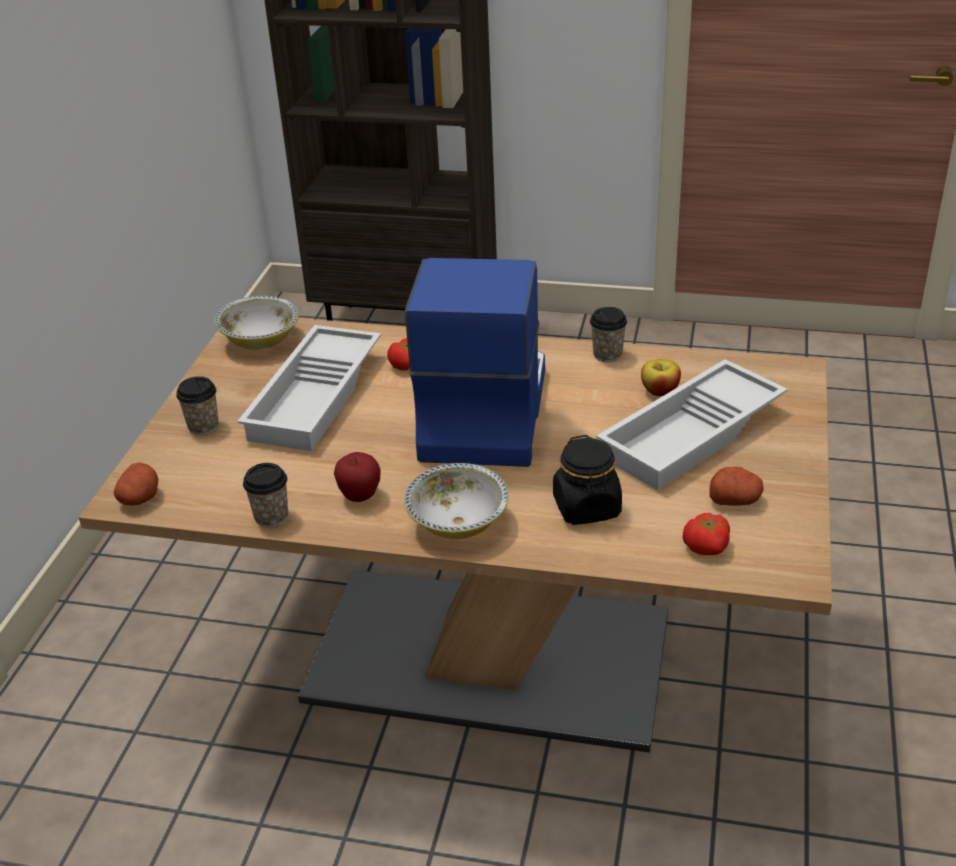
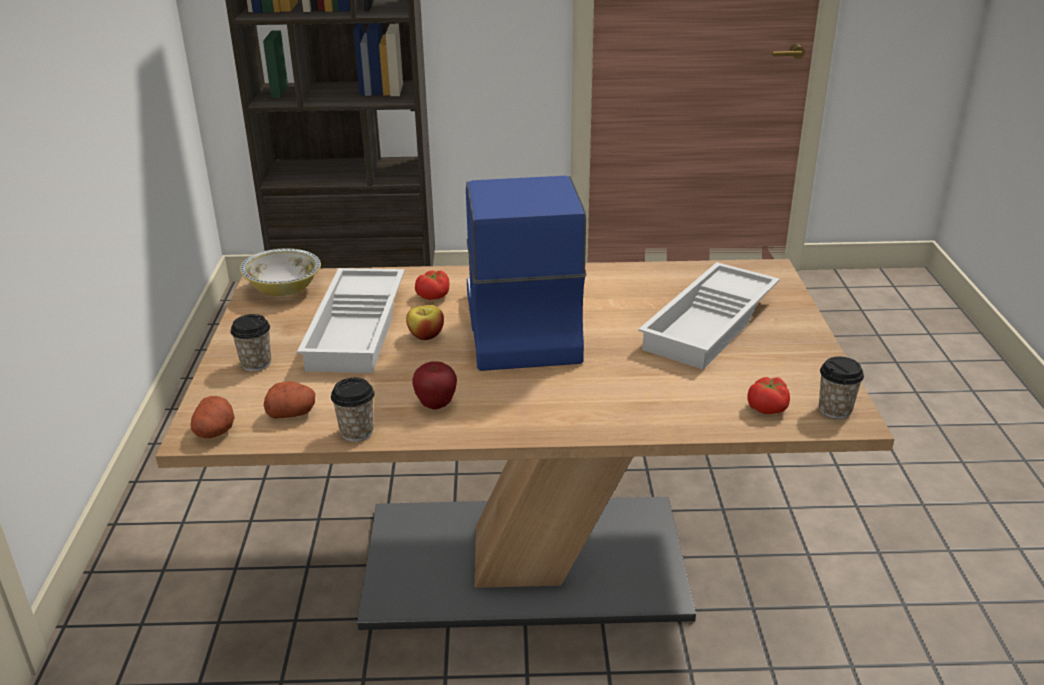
camera: 15 degrees left, 5 degrees down
(458, 523) = (538, 416): bowl -> none
(587, 508) = (649, 390): black jar -> none
(607, 355) = (607, 272): cup -> cup (835, 410)
(660, 391) = (666, 294): apple -> apple (426, 335)
(735, 500) = (772, 369): potato -> potato (292, 413)

